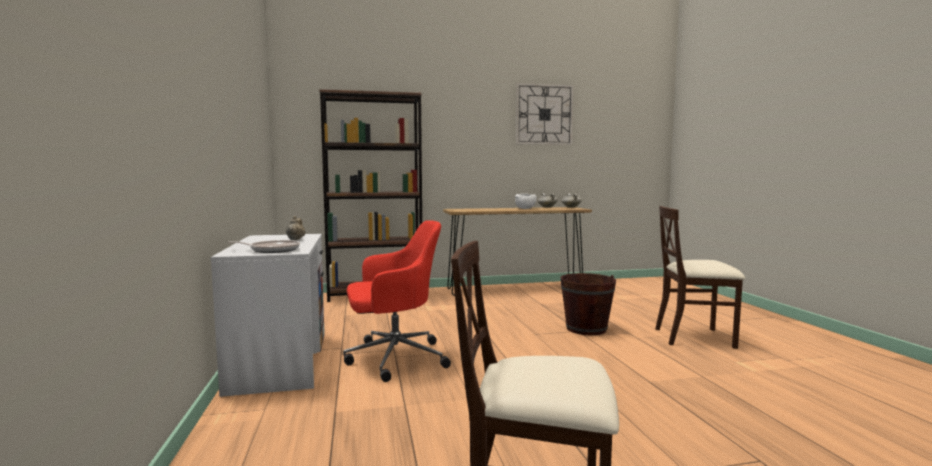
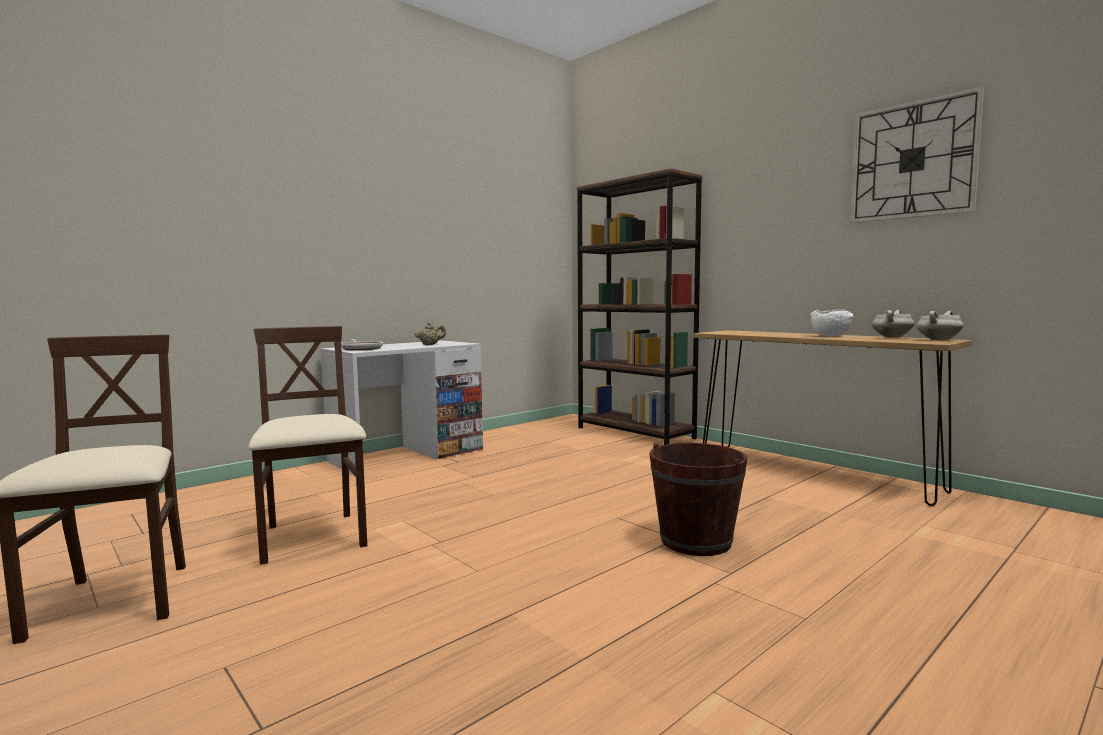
camera: 60 degrees right, 0 degrees up
(394, 358) = (451, 481): red office chair -> none
(694, 337) = (814, 635): beige chair -> beige chair (313, 537)

